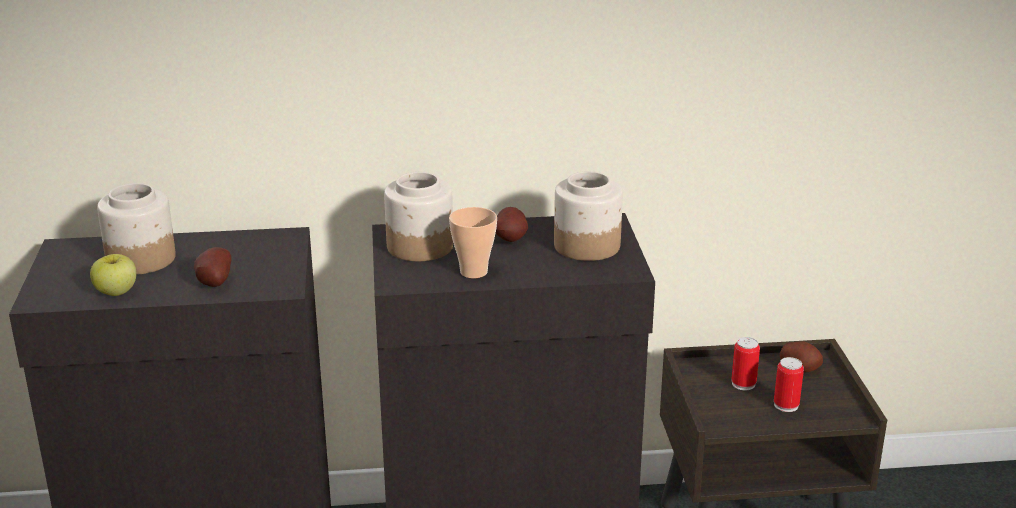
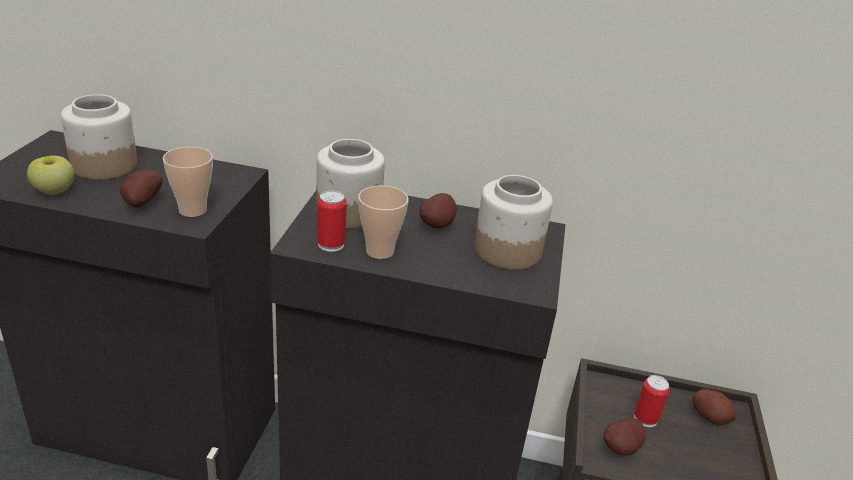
camera: 15 degrees right, 5 degrees up
(270, 278) = (192, 210): none -> cup
(733, 412) = (622, 449): none -> potato
(786, 405) = (680, 457): can -> can (331, 244)

